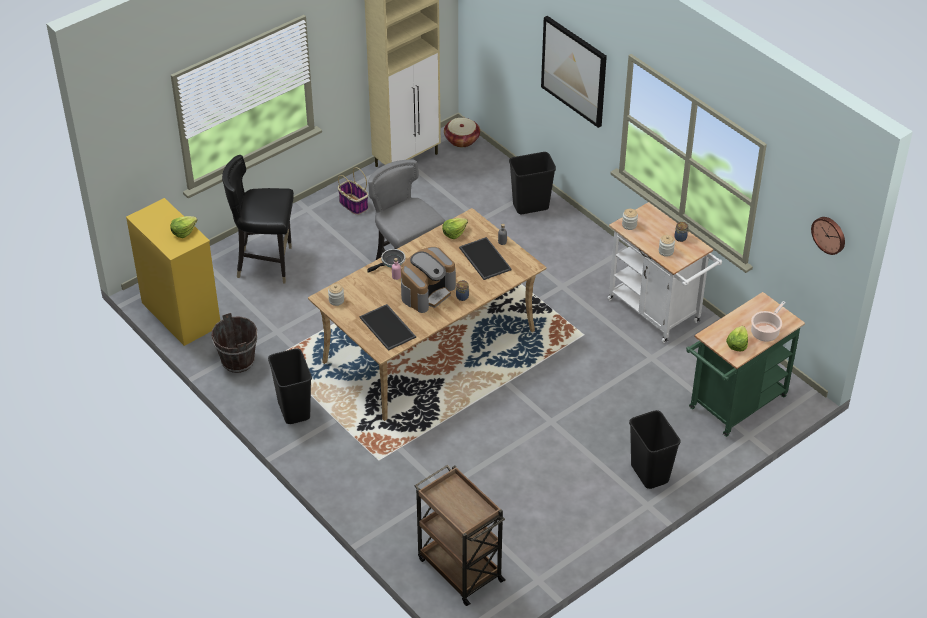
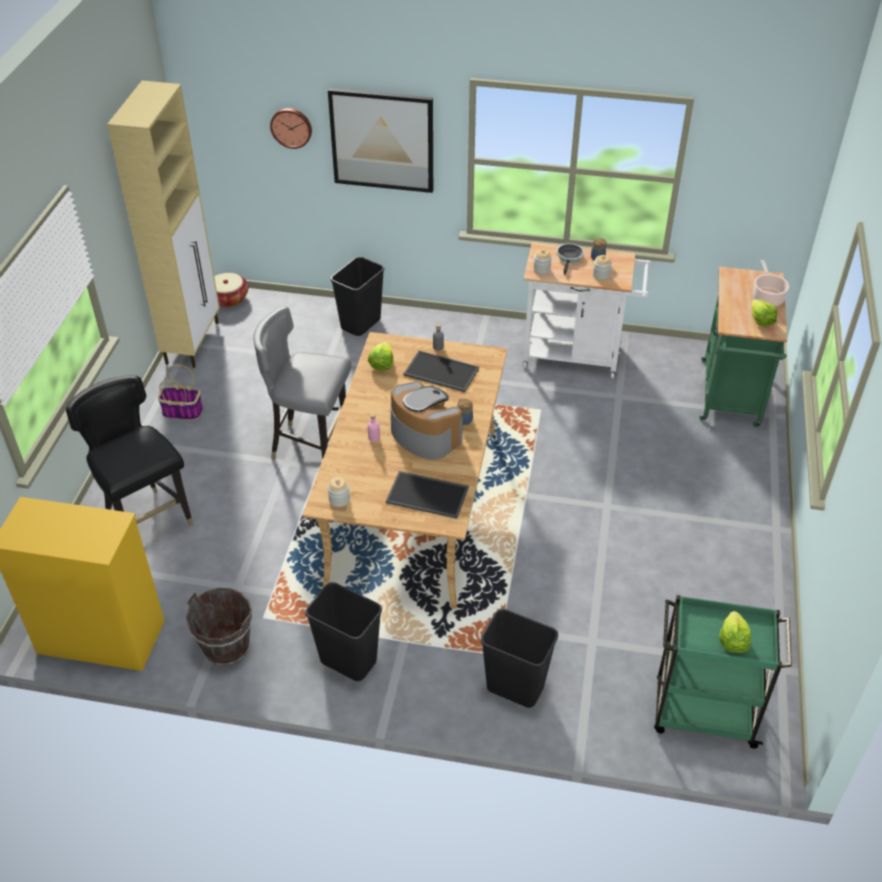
camera: 40 degrees left, 0 degrees up
(183, 231) = (90, 521): lettuce -> lettuce (732, 640)
(266, 264) = (148, 523): black chair -> black chair turned 90 degrees clockwise
(391, 262) = (351, 426): frying pan -> frying pan (569, 258)
(427, 292) = (424, 435): coffee machine -> coffee machine turned 45 degrees counterclockwise
(459, 568) = (702, 713): brown cart -> green cart
(650, 473) = (743, 498): black trash can -> black trash can (516, 687)
(829, 234) = (794, 164): wall clock -> wall clock (291, 127)

